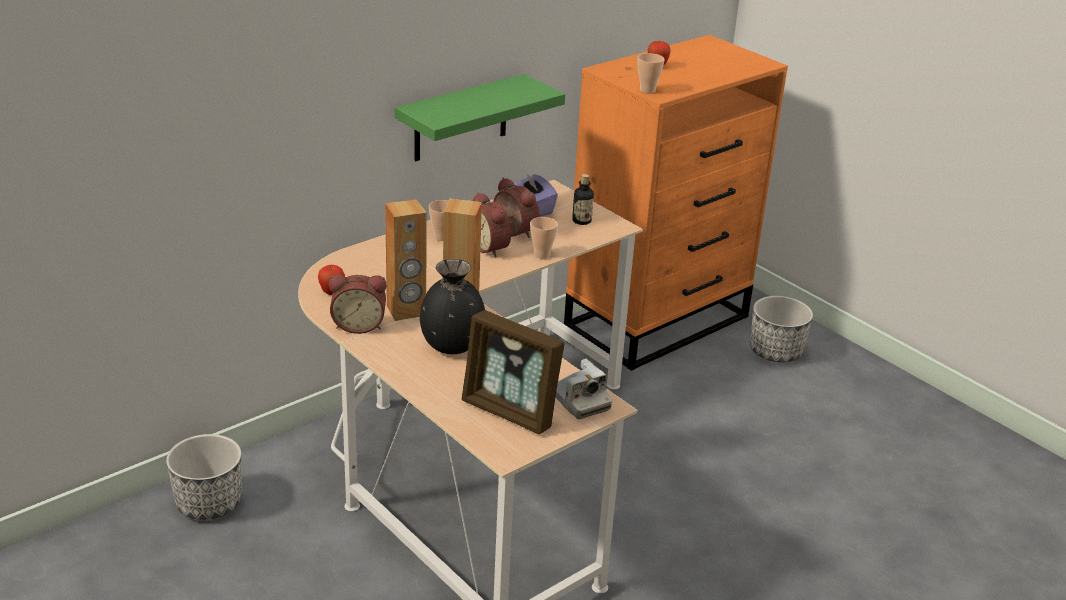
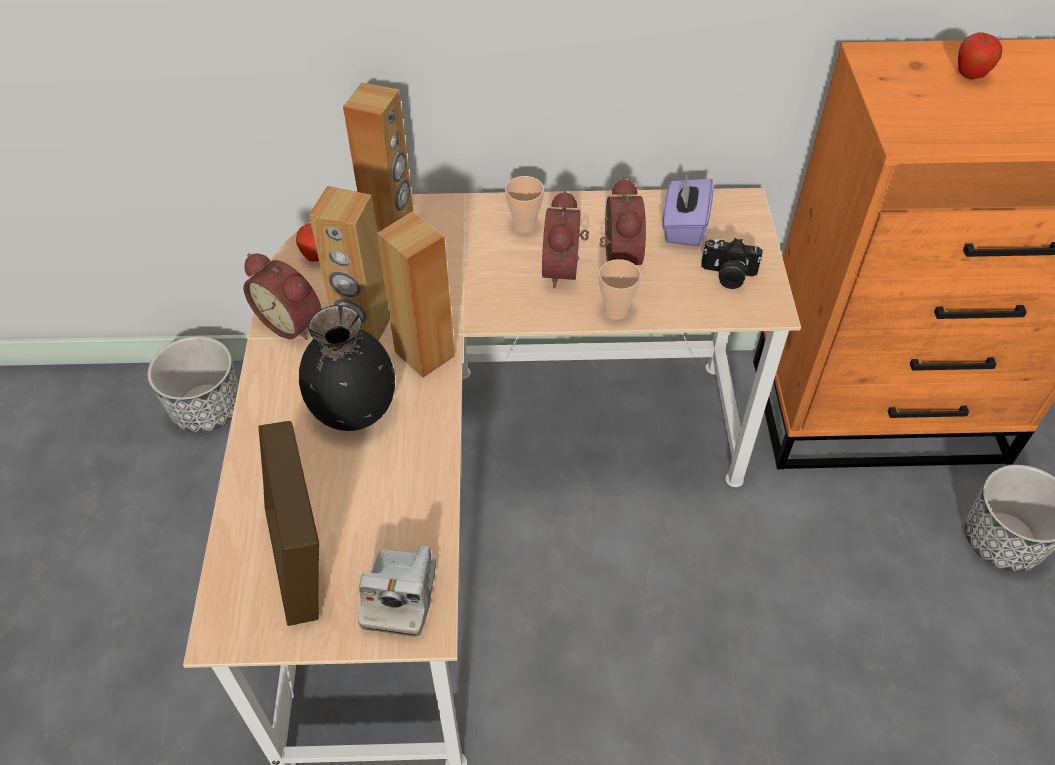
camera: 40 degrees right, 20 degrees up
(353, 261) = (389, 220): none -> brown speaker
(461, 118) = (606, 69): green shelf -> none
(581, 221) = (728, 275): bottle -> camera
(647, 90) = (896, 121): cup -> none

